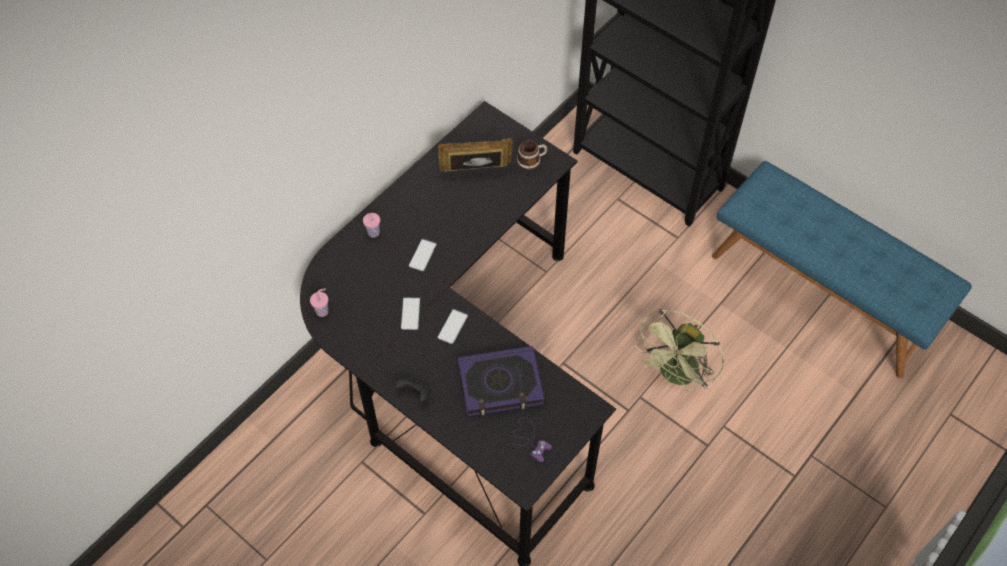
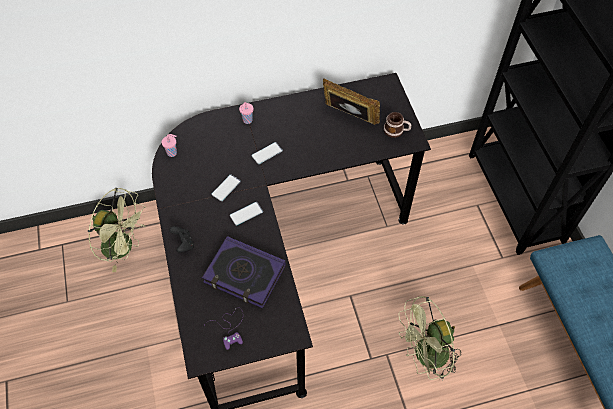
camera: 35 degrees right, 0 degrees up
(282, 462) = (124, 247): none -> green fan

